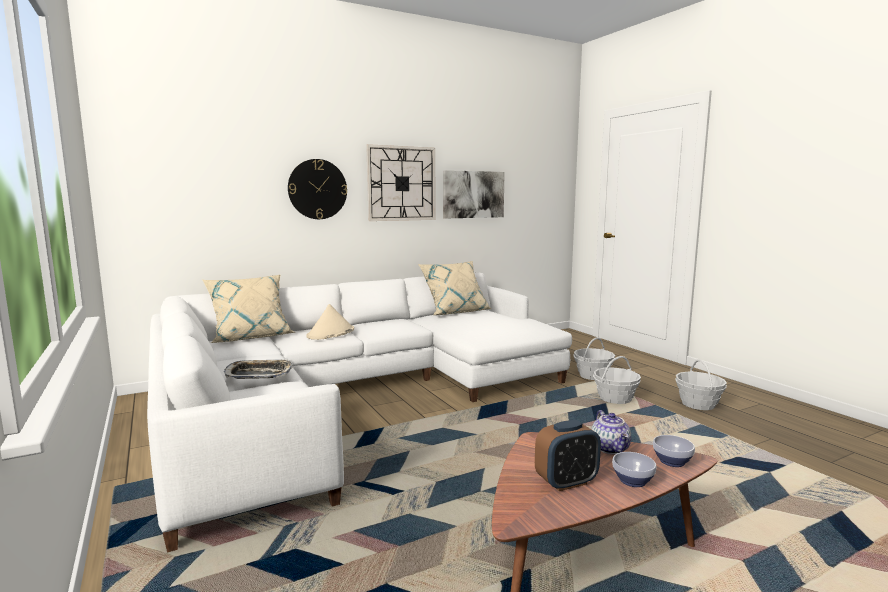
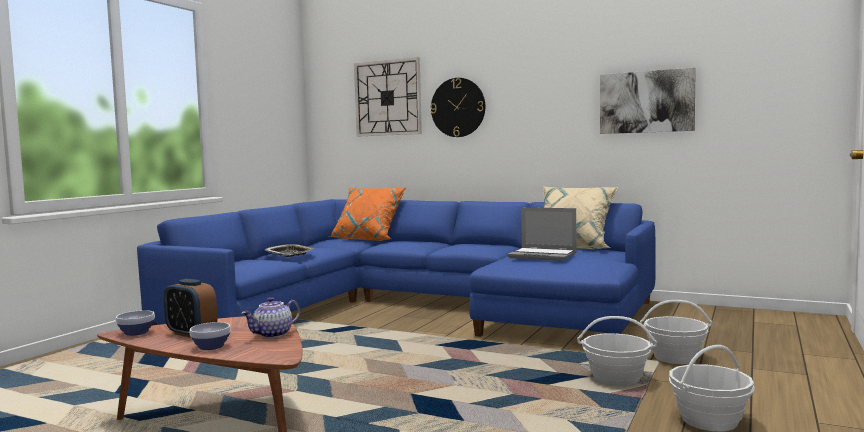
camera: 55 degrees right, 5 degrees down
(250, 337) = (368, 239): beige pillow -> orange pillow
(330, 333) = (413, 244): beige hat -> none
(355, 395) = (415, 307): white sofa -> blue sofa
(401, 183) = (546, 95): wall clock -> wall clock (388, 98)
(480, 323) = (543, 256): none -> laptop
(673, 461) = (266, 352): bowl -> bowl (136, 333)

